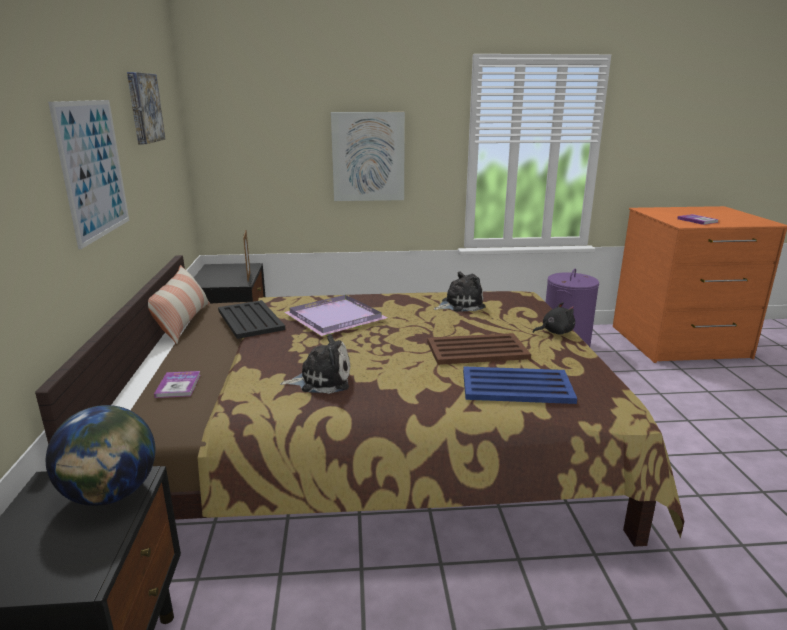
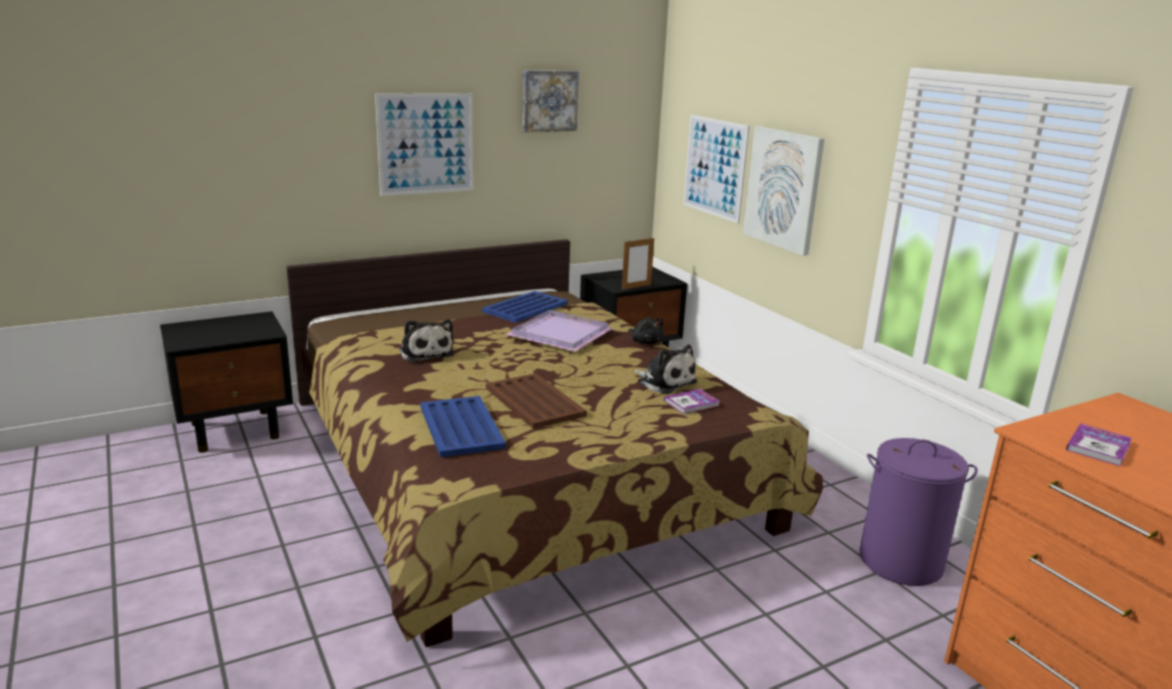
camera: 65 degrees right, 0 degrees up
(111, 494) = (253, 331): globe -> none
(178, 386) = (397, 317): book -> book (691, 403)
(182, 322) = (513, 293): pillow -> none
(250, 320) = (524, 308): black tray -> blue tray
(280, 155) = (715, 167): none -> picture
(555, 332) = (628, 438): black plush toy -> black plush toy (645, 342)

